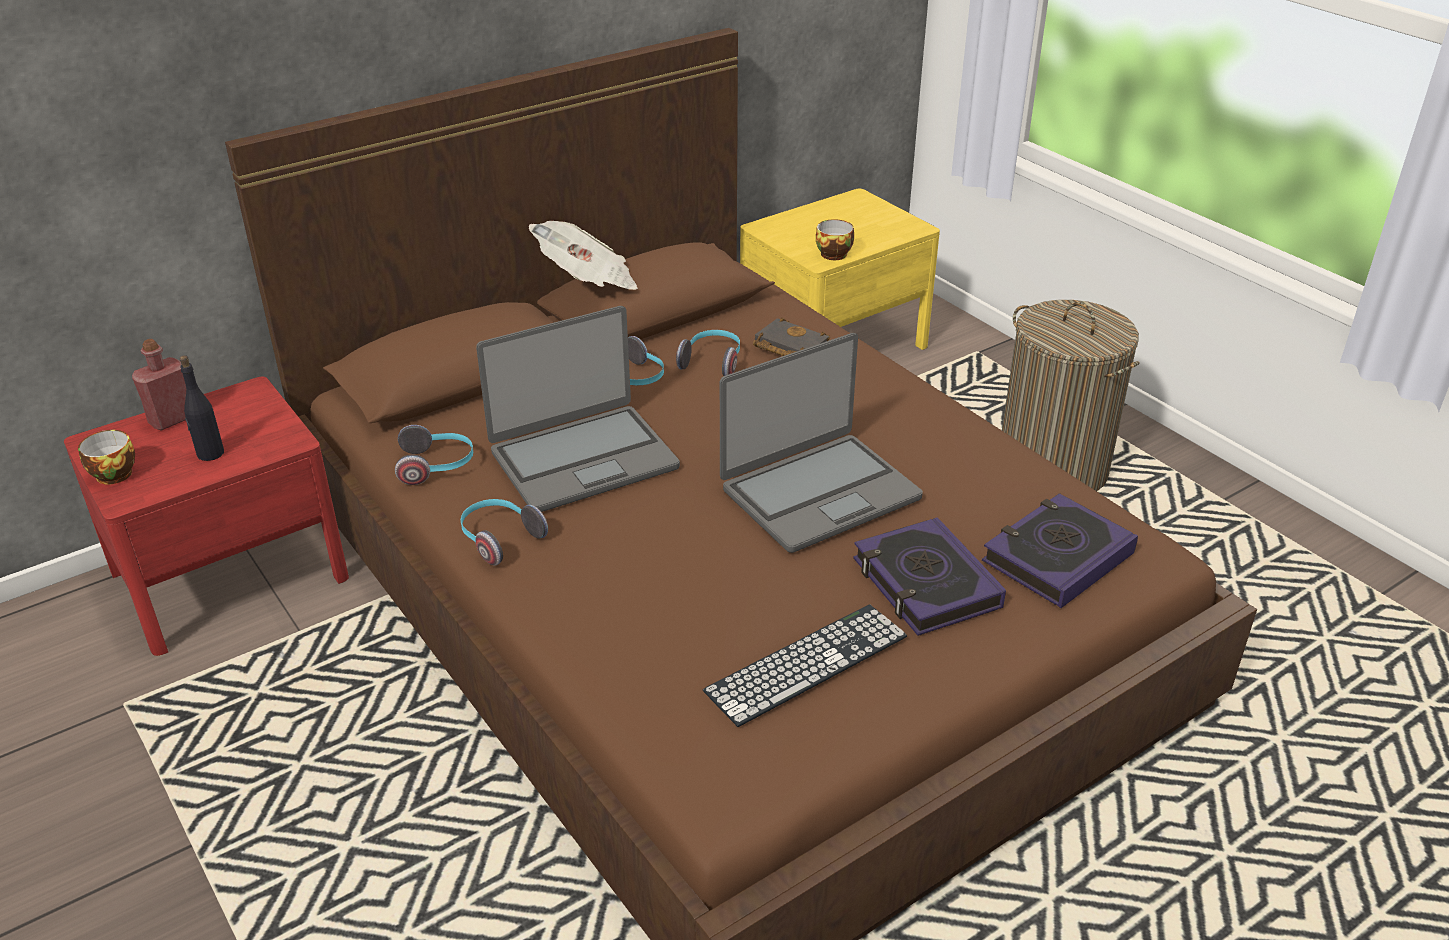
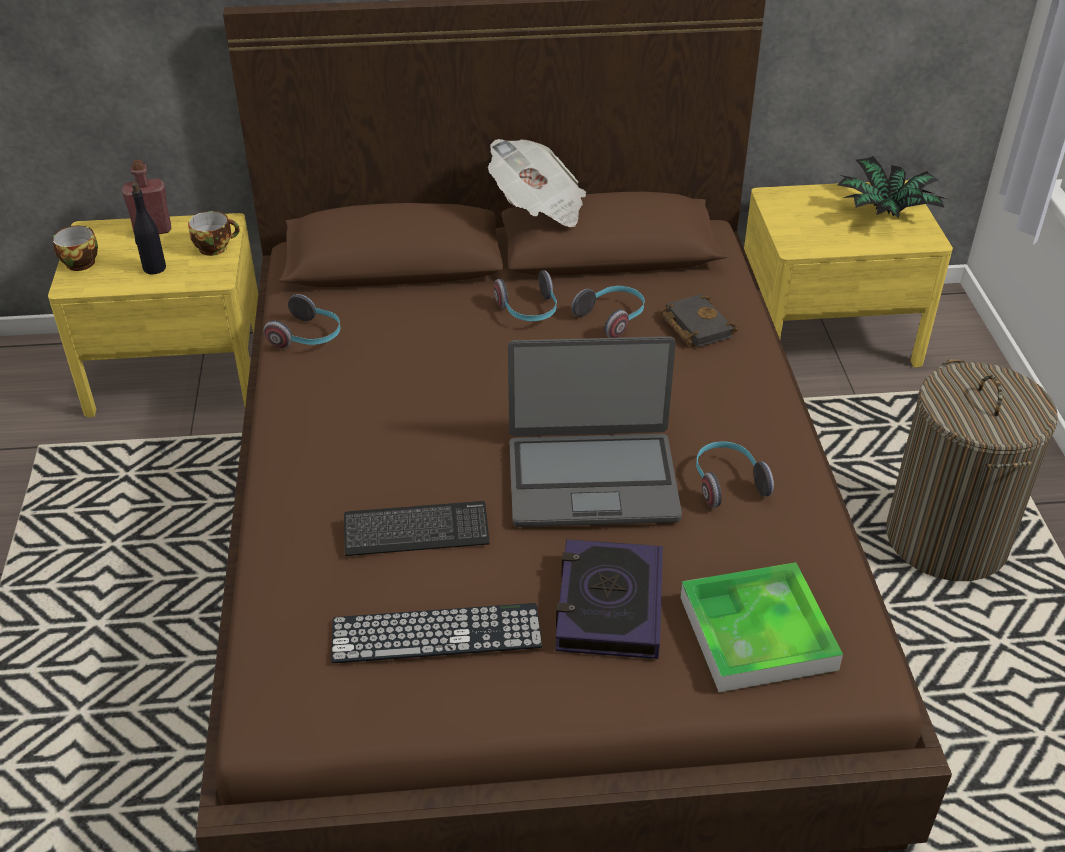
camera: 30 degrees right, 5 degrees up
(230, 575) = (177, 370): red nightstand -> yellow nightstand
(499, 539) = (300, 419): headphones -> headphones (727, 483)
(583, 459) = (423, 372): laptop -> none
(708, 589) = (416, 531): none -> keyboard
(834, 253) = (818, 243): cup -> cup (215, 247)
(864, 217) = (885, 213): none -> potted plant
(1057, 557) = (757, 632): book -> tray

